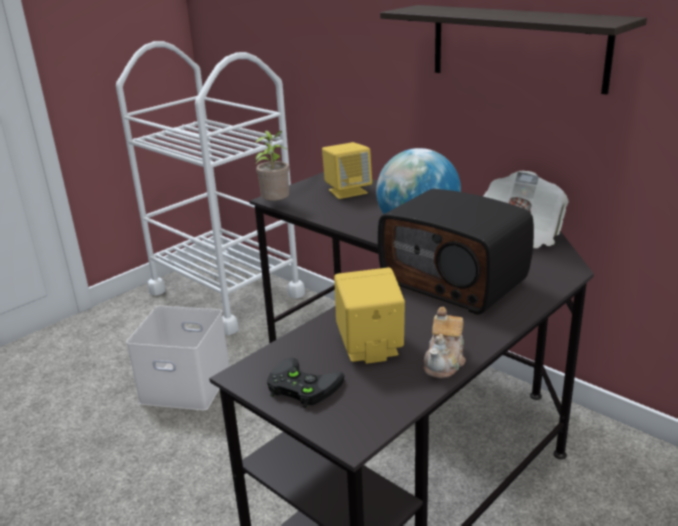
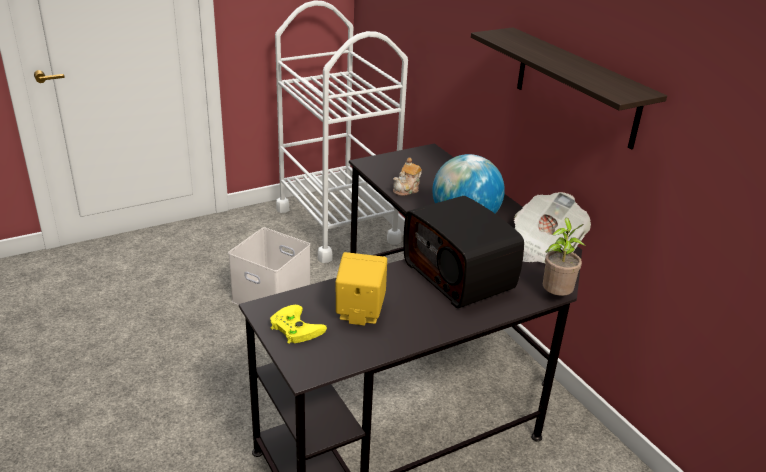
camera: 15 degrees right, 5 degrees up
(276, 205) = (366, 170): potted plant -> potted plant (555, 296)
(300, 386) = (294, 327): black game controller -> yellow game controller
(347, 191) = (432, 170): yellow speaker -> none
(445, 362) = (405, 338): teapot -> teapot (407, 189)

